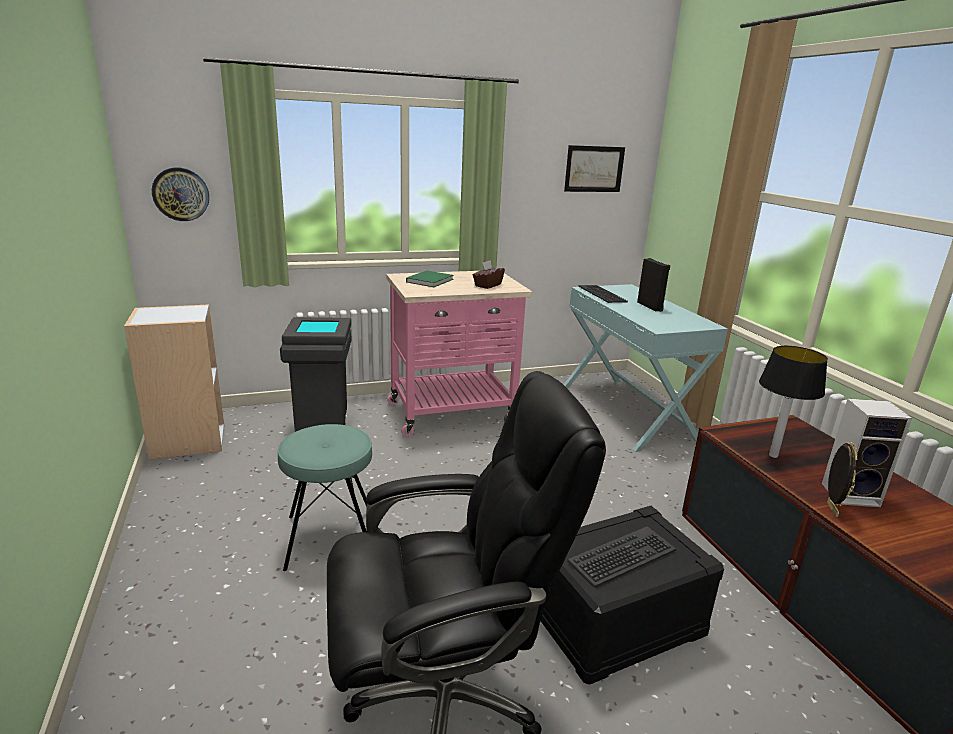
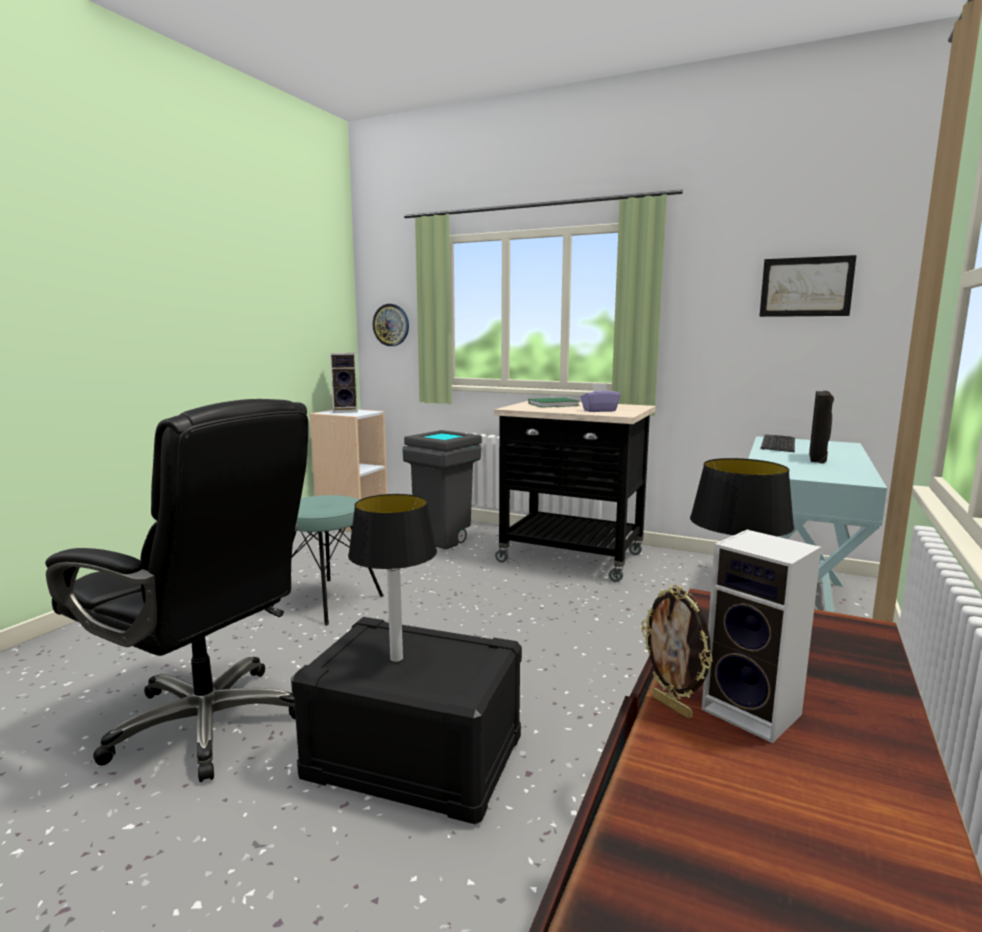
camera: 45 degrees right, 10 degrees down
(161, 312) = (346, 411): none -> speaker
(451, 413) = (572, 558): pink cart -> black cart
(487, 285) = (599, 410): brown tissue box -> purple tissue box
(623, 557) = (395, 658): keyboard -> table lamp
(830, 509) = (672, 706): picture frame -> picture frame turned 90 degrees clockwise

